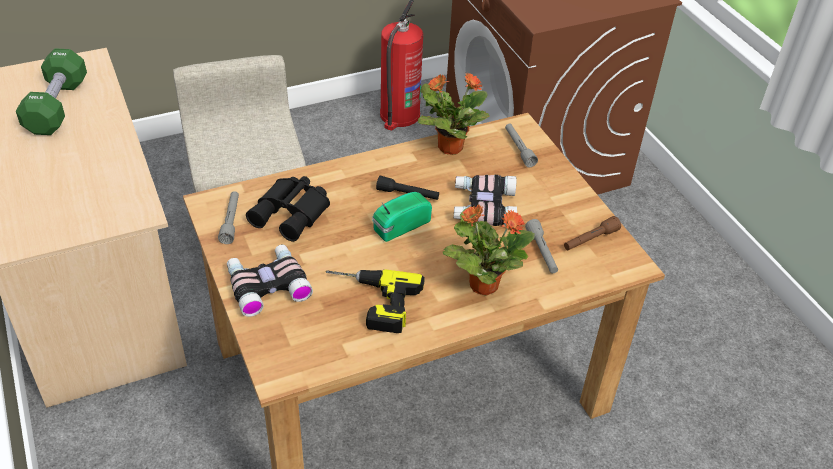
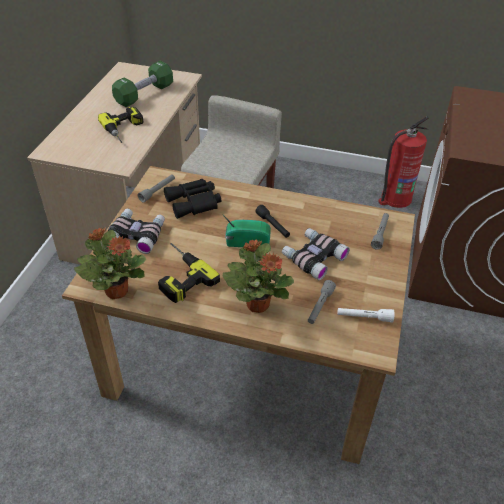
camera: 40 degrees right, 0 degrees up
(89, 165) = (126, 130): none -> power drill
(449, 147) = (333, 210): potted plant -> potted plant (116, 290)
(590, 240) = (364, 317): brown flashlight -> white flashlight

